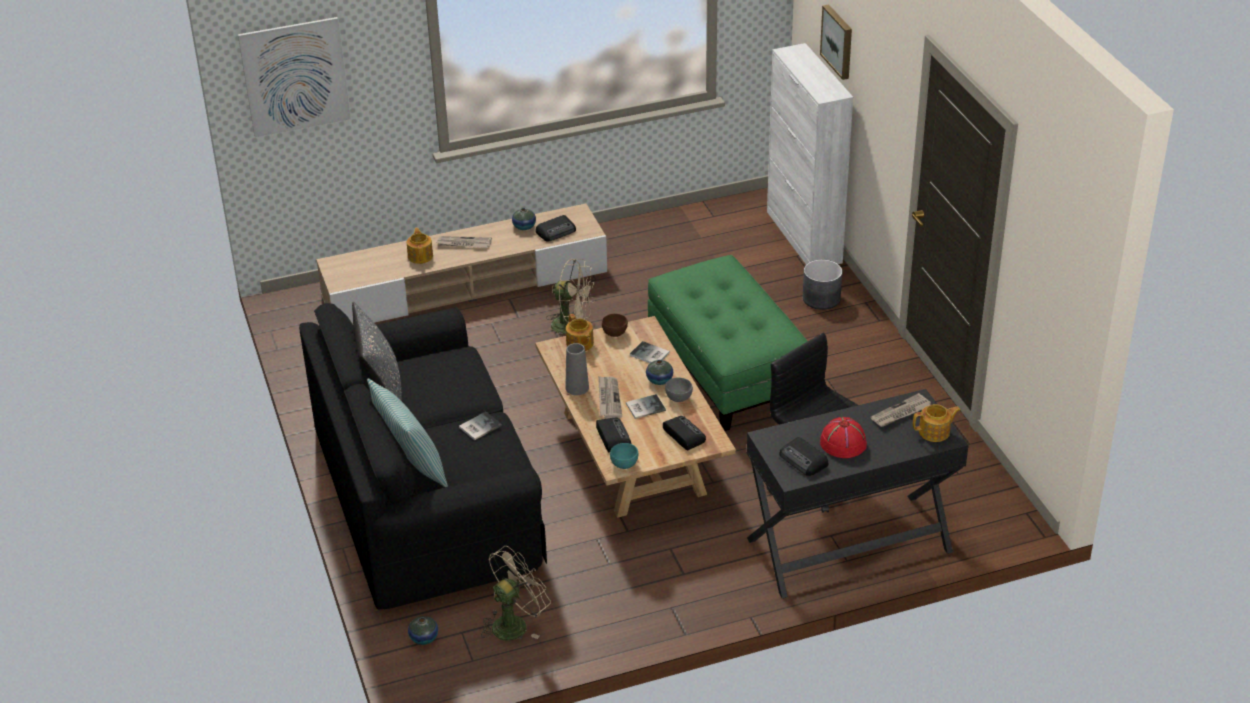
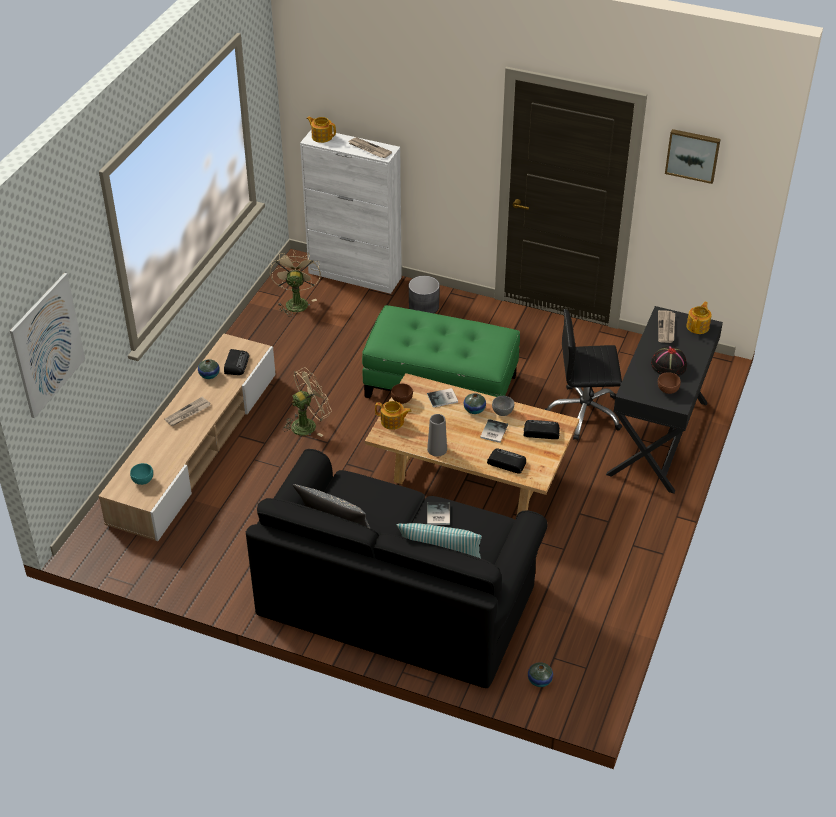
camera: 50 degrees left, 5 degrees up
(420, 256) = (172, 441): teapot -> teapot (321, 136)
(515, 623) = (572, 626): beige fan -> beige fan (296, 302)
(608, 399) = (466, 442): newspaper -> newspaper (369, 149)
(624, 465) = (540, 474): turquoise bowl -> turquoise bowl (143, 481)
(804, 460) = (668, 390): radio -> brown bowl
(838, 41) = (365, 111): picture -> picture (693, 155)
(843, 442) = (668, 365): red hat -> black hat

